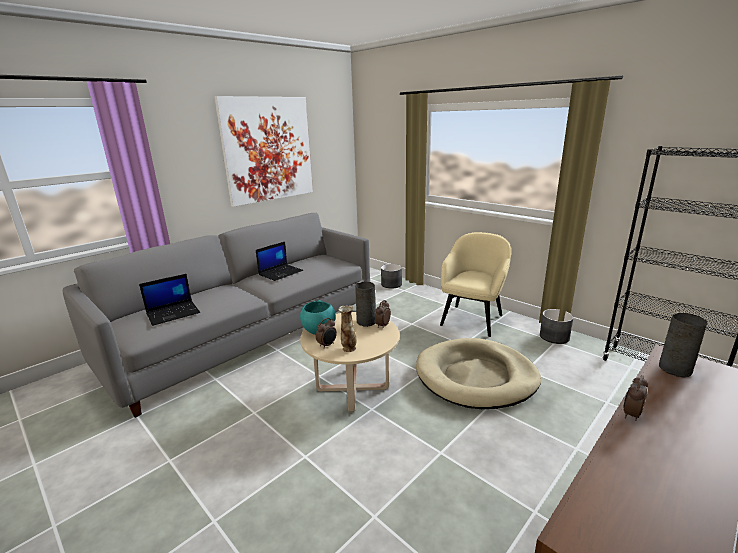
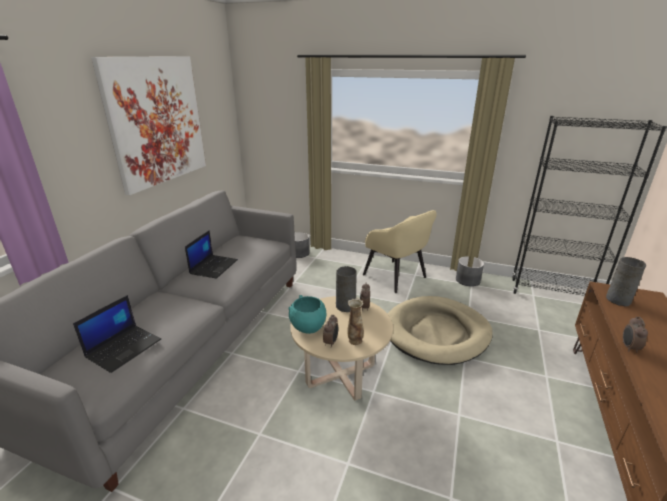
camera: 25 degrees left, 5 degrees up
(472, 319) = (395, 277): beige armchair -> beige armchair turned 135 degrees clockwise

